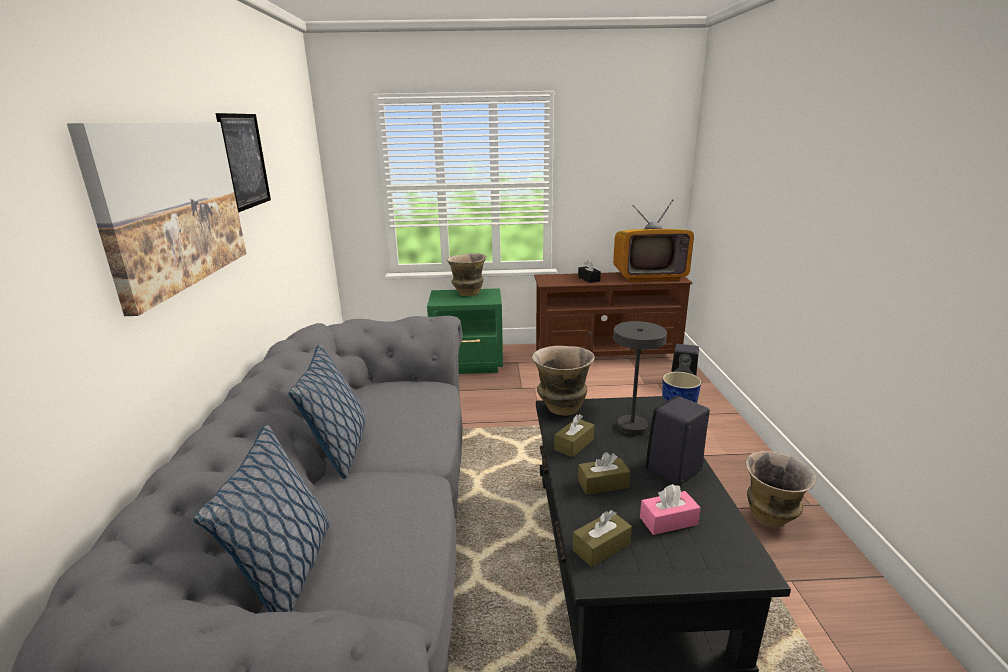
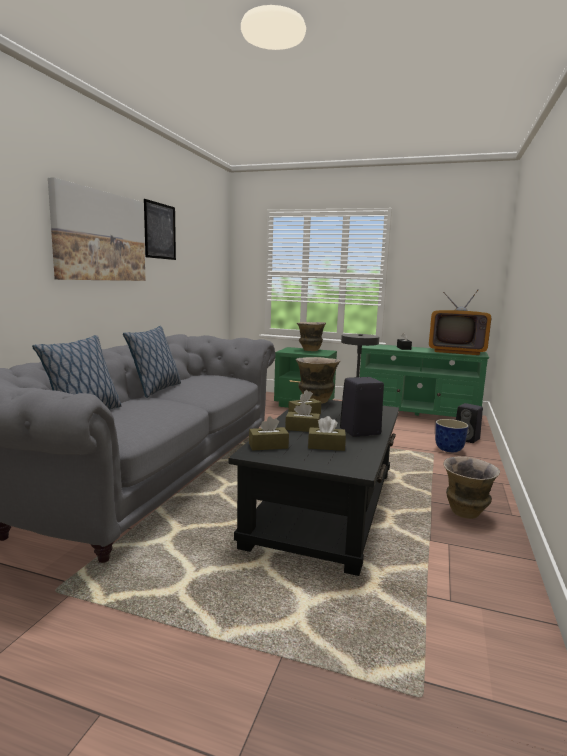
camera: 20 degrees right, 10 degrees down
(606, 356) = (416, 416): brown tv stand -> green tv stand
(668, 521) = (326, 446): pink tissue box -> brown tissue box

